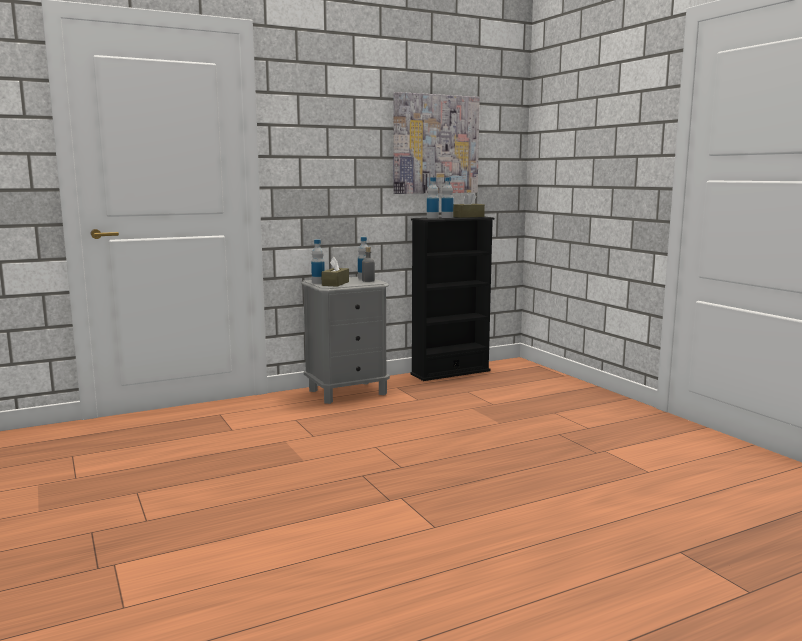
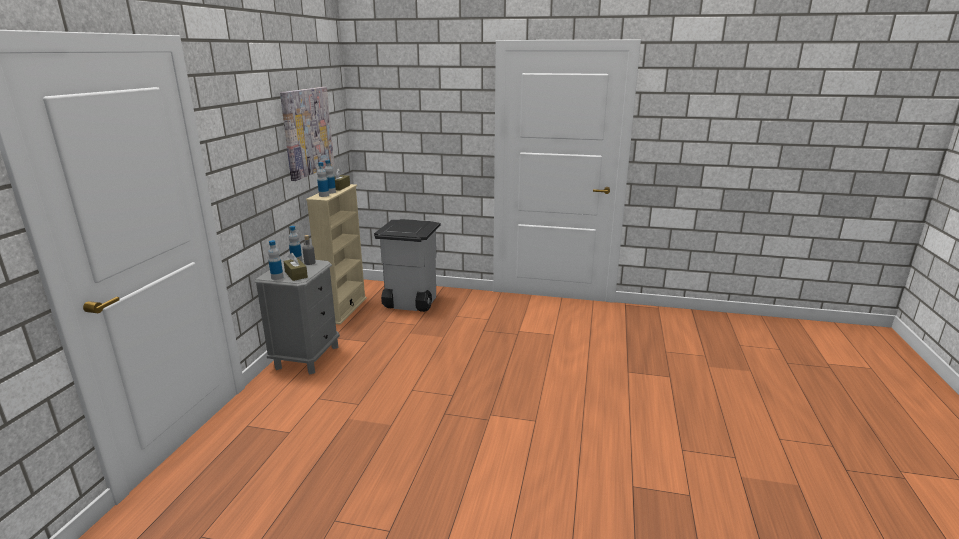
camera: 50 degrees left, 10 degrees up
(450, 372) = (344, 309): black bookcase -> beige bookcase
(526, 387) = (410, 303): none -> grey trash can

